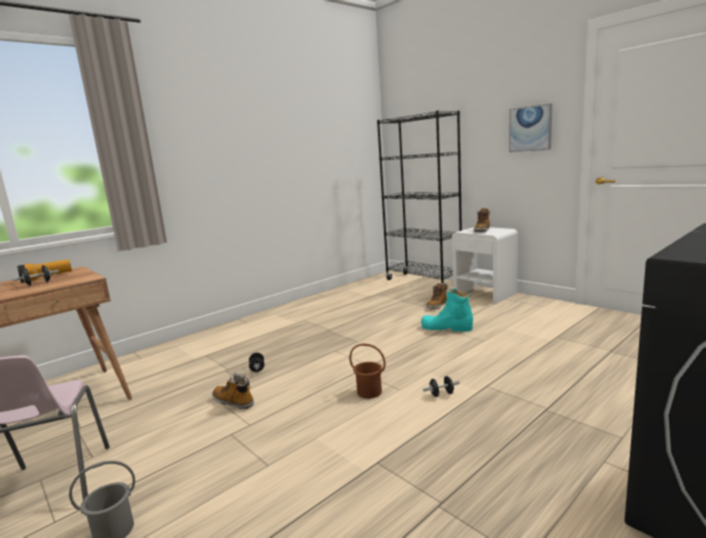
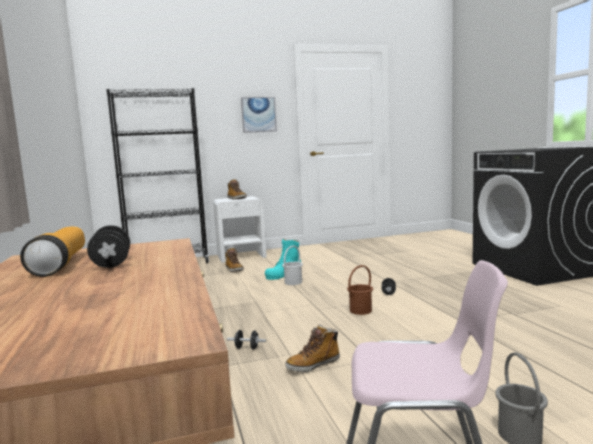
camera: 65 degrees left, 5 degrees down
(426, 338) = (293, 282): none -> white bucket

